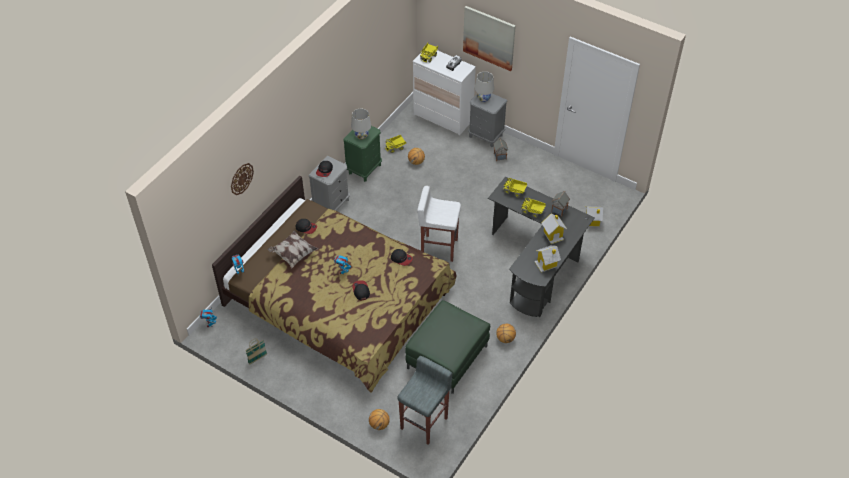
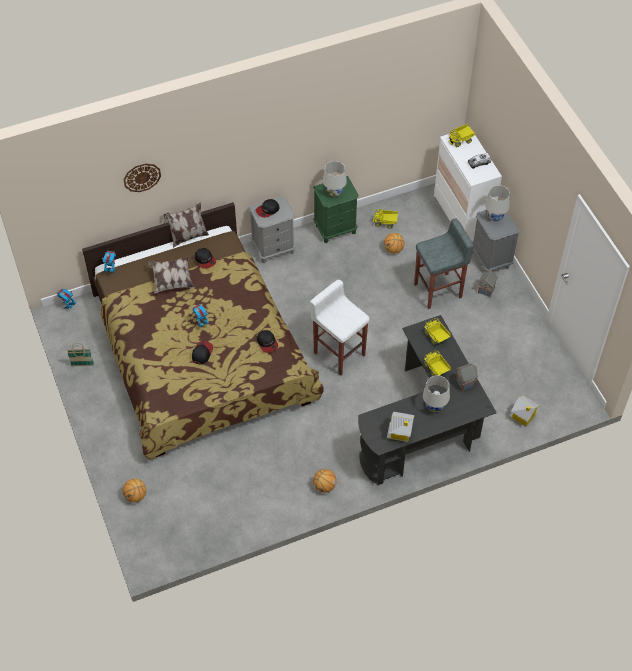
camera: 35 degrees right, 5 degrees up
(277, 220) = (188, 237): none -> pillow
(425, 423) = (177, 521): grey stool -> grey stool (439, 291)
(447, 357) = (252, 470): green ottoman -> none
(489, 37) = (517, 151): picture -> none
(553, 235) = (434, 406): toy house -> white table lamp

